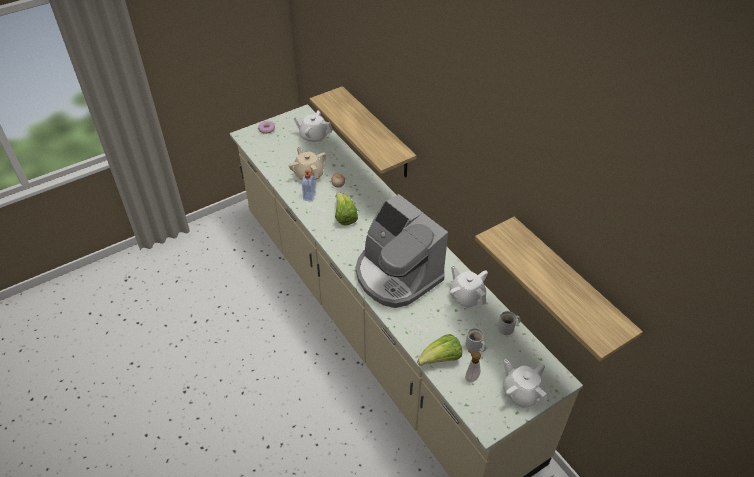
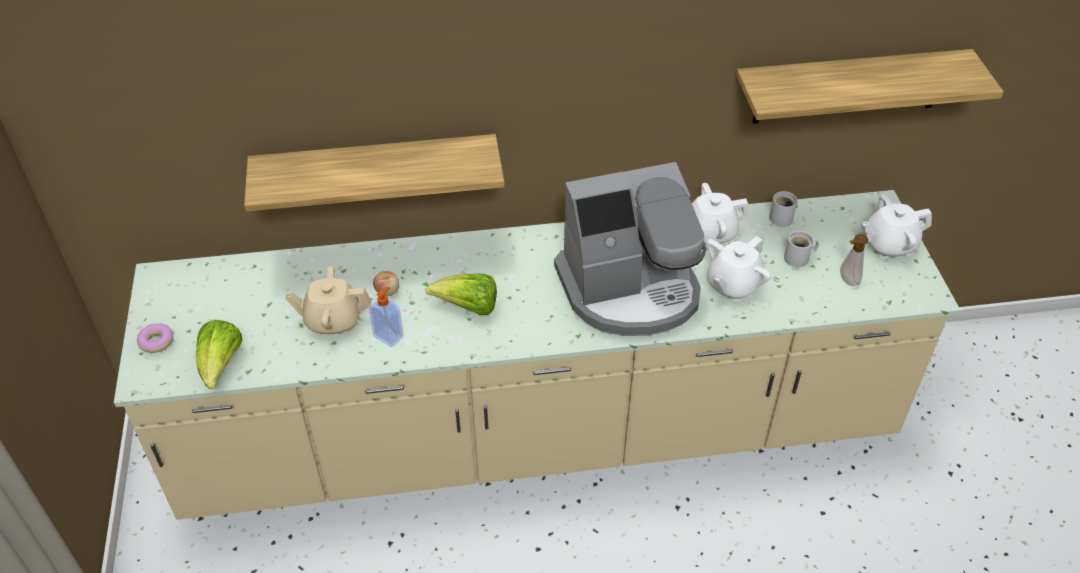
camera: 65 degrees left, 0 degrees up
(314, 137) = (237, 283): white teapot -> white teapot (732, 285)
(440, 359) = (806, 299): lettuce -> lettuce (221, 366)

